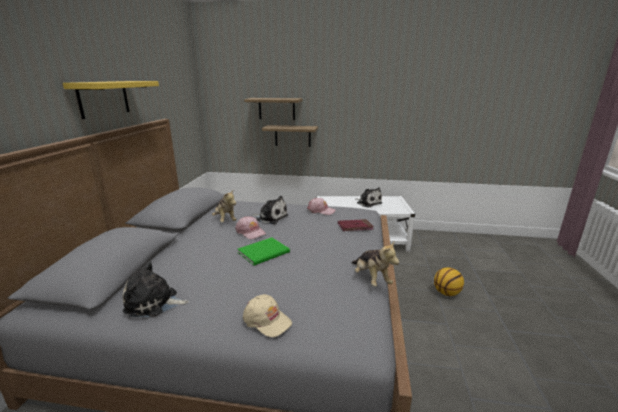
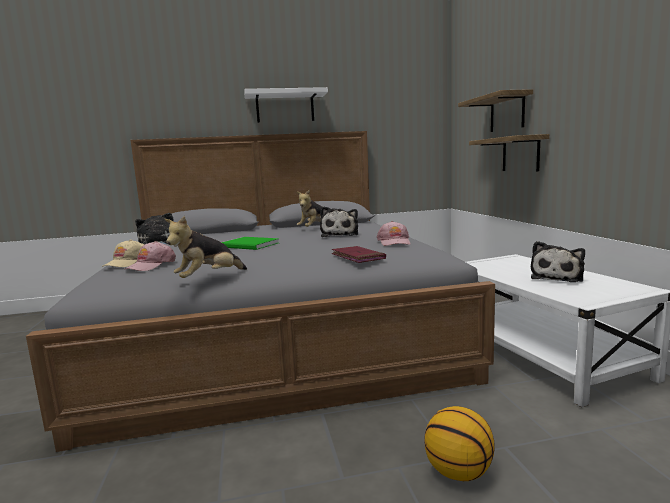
camera: 70 degrees right, 10 degrees down
(103, 98) = (285, 107): yellow shelf -> white shelf
(250, 232) = (294, 236): pink cap -> pink cap (151, 265)

